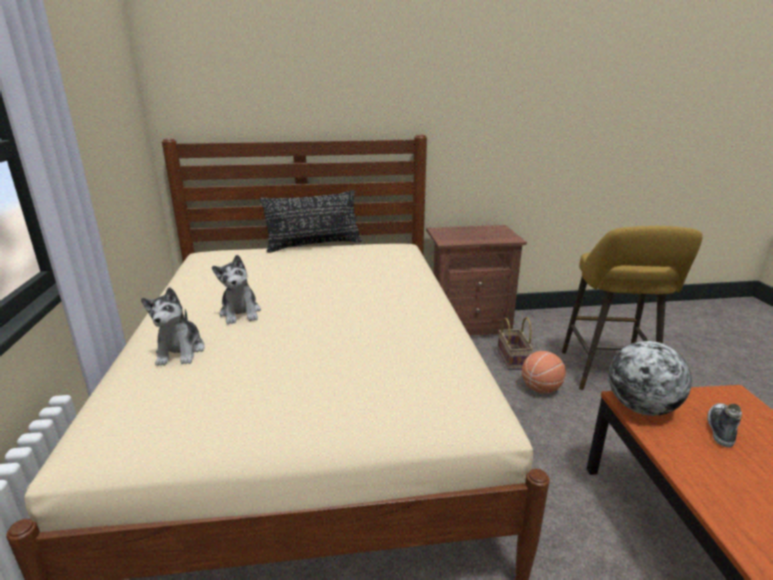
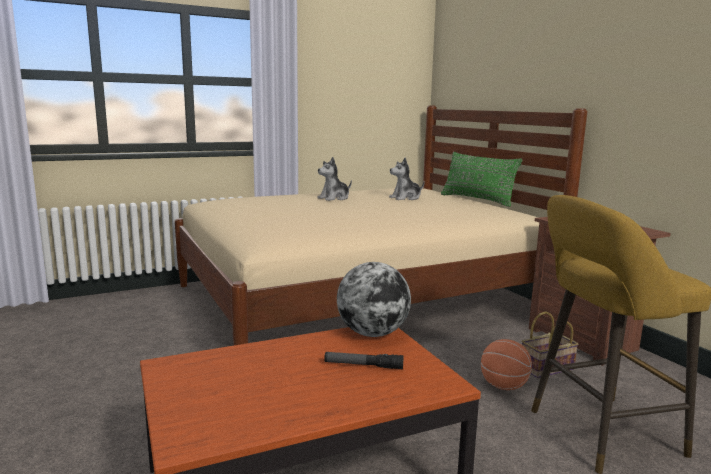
camera: 70 degrees right, 10 degrees down
(180, 351) = (282, 197): plush toy -> plush toy (405, 198)
(314, 245) = (477, 200): black pillow -> green pillow
(720, 429) = (363, 365): shoe -> flashlight

